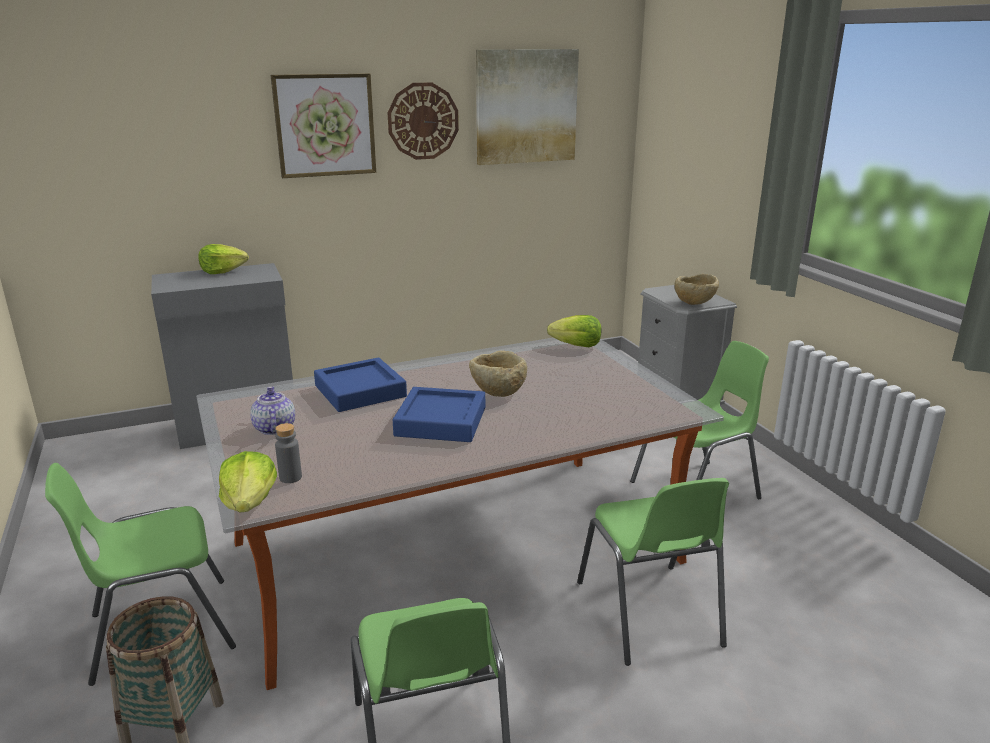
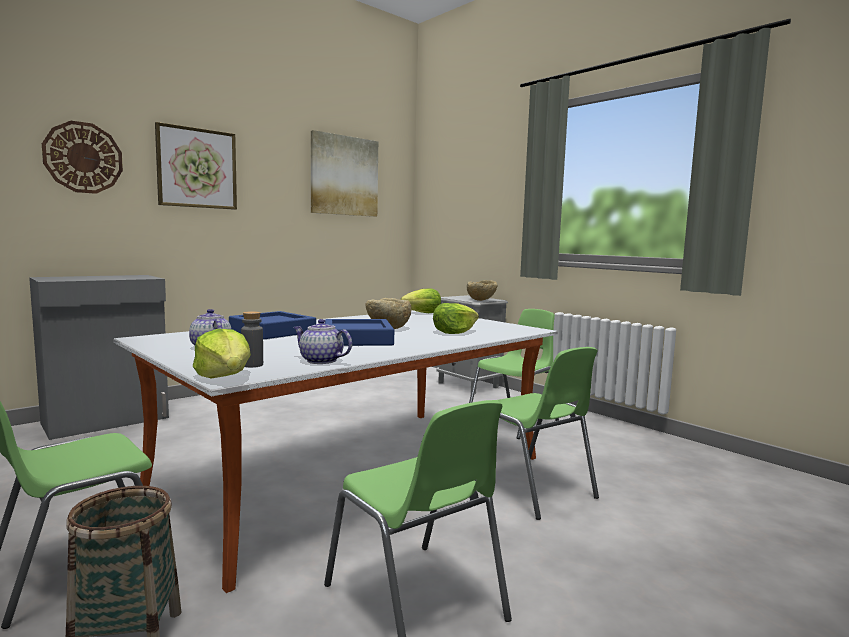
camera: 20 degrees left, 15 degrees down
(222, 271) = (102, 276): lettuce -> lettuce (454, 332)
(364, 476) = (320, 361): none -> teapot
(423, 121) = (272, 176): wall clock -> wall clock (83, 157)

